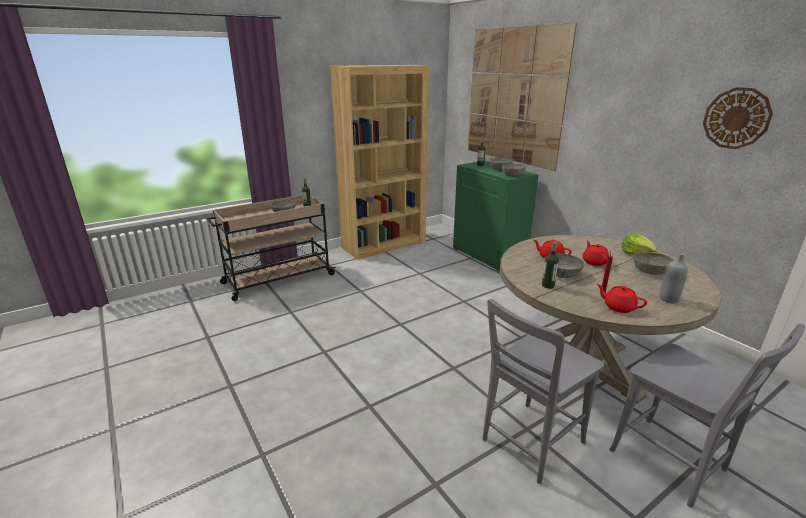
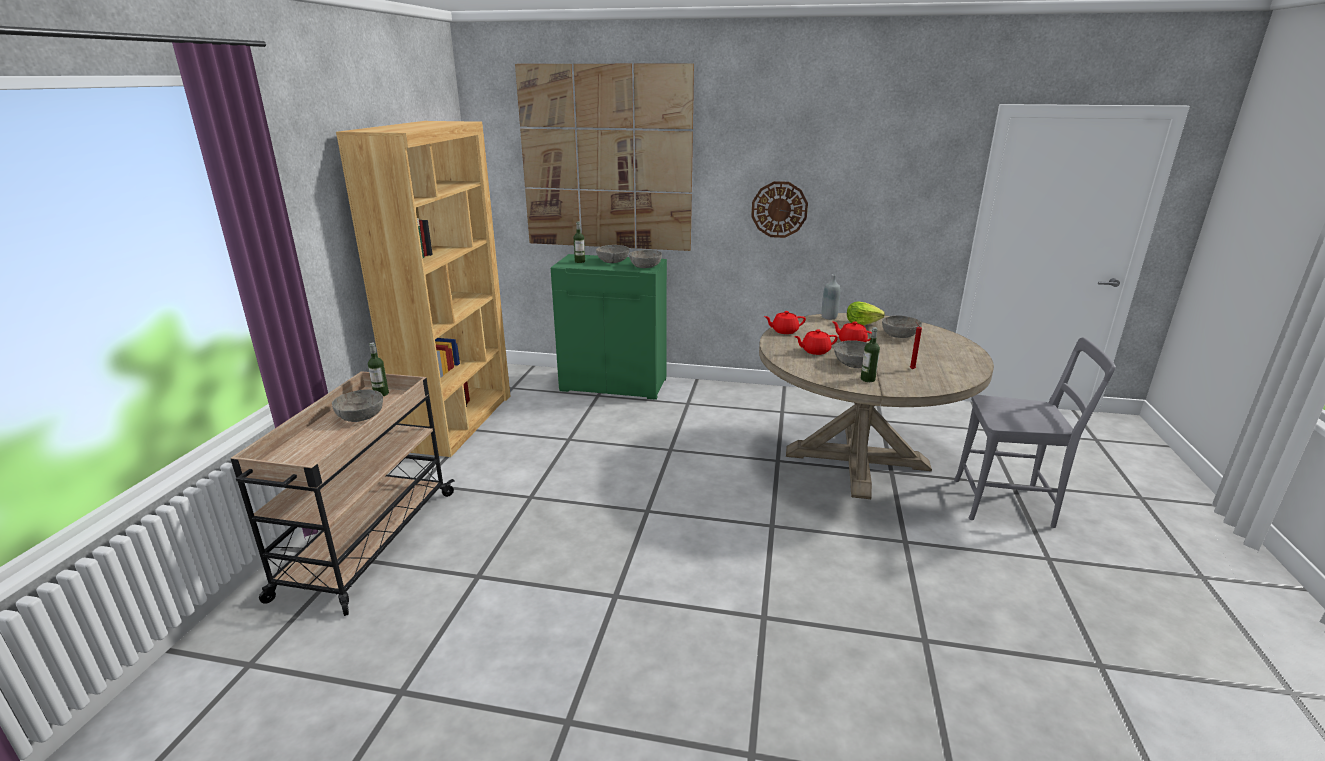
camera: 45 degrees left, 0 degrees up
(529, 443) = (924, 552): grey chair -> none
(618, 307) = (942, 376): red teapot -> red teapot (784, 331)
(668, 299) = (952, 355): grey bottle -> grey bottle (829, 317)
(736, 118) = (895, 167): wall clock -> wall clock (779, 209)

